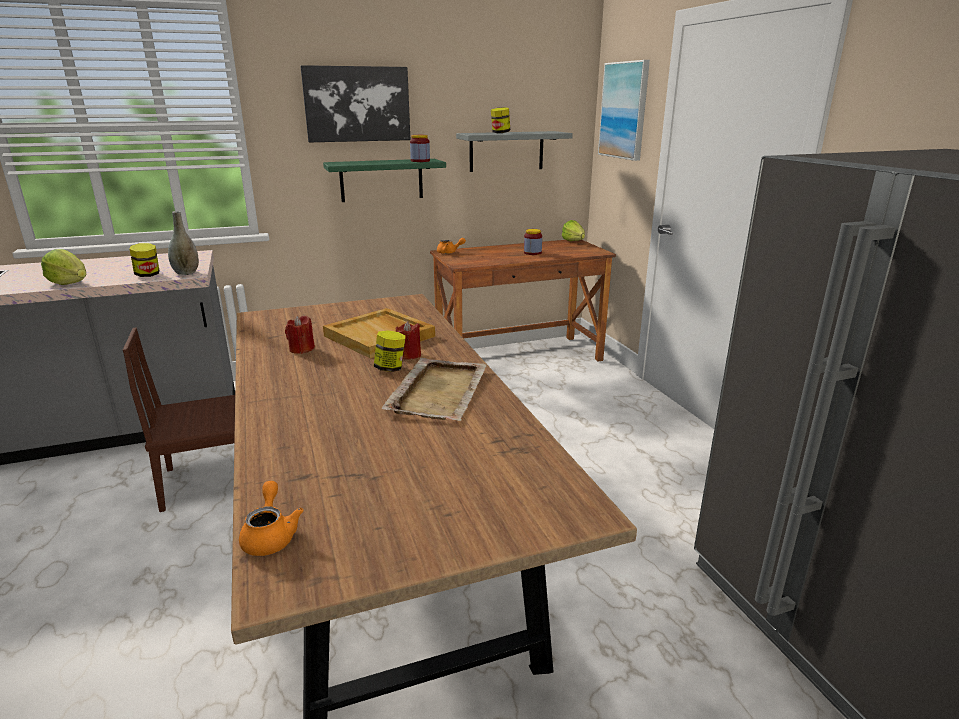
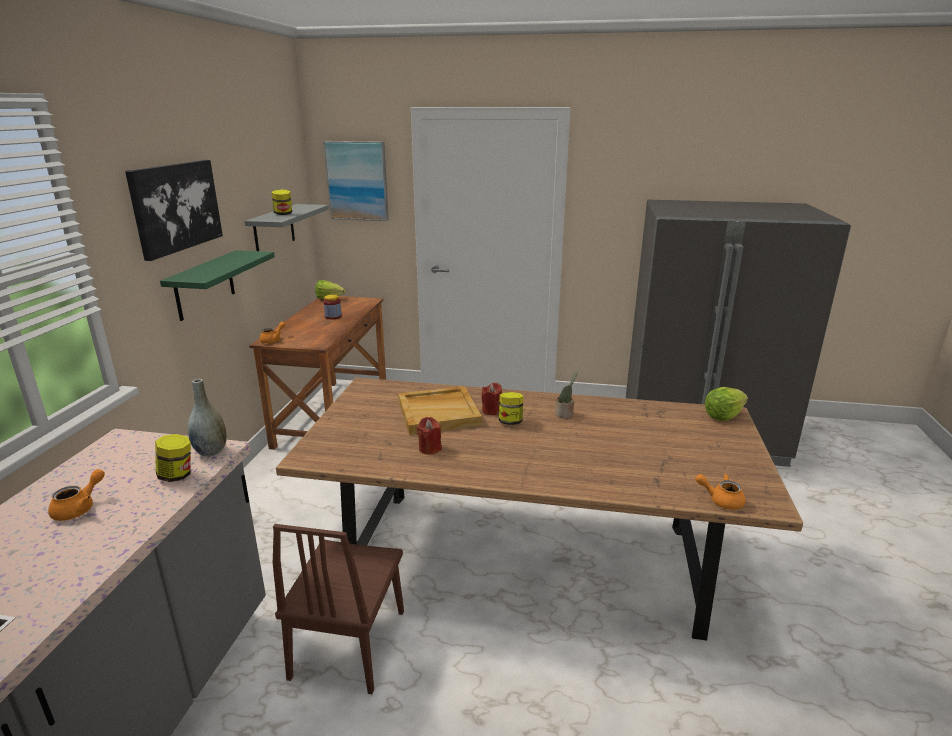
camera: 60 degrees left, 0 degrees up
(70, 283) = (124, 533): lettuce -> lettuce (723, 416)
(101, 269) = (80, 508): none -> orange teapot
(420, 161) = (248, 256): jar -> none
(439, 391) = (565, 414): beige tray -> potted plant

